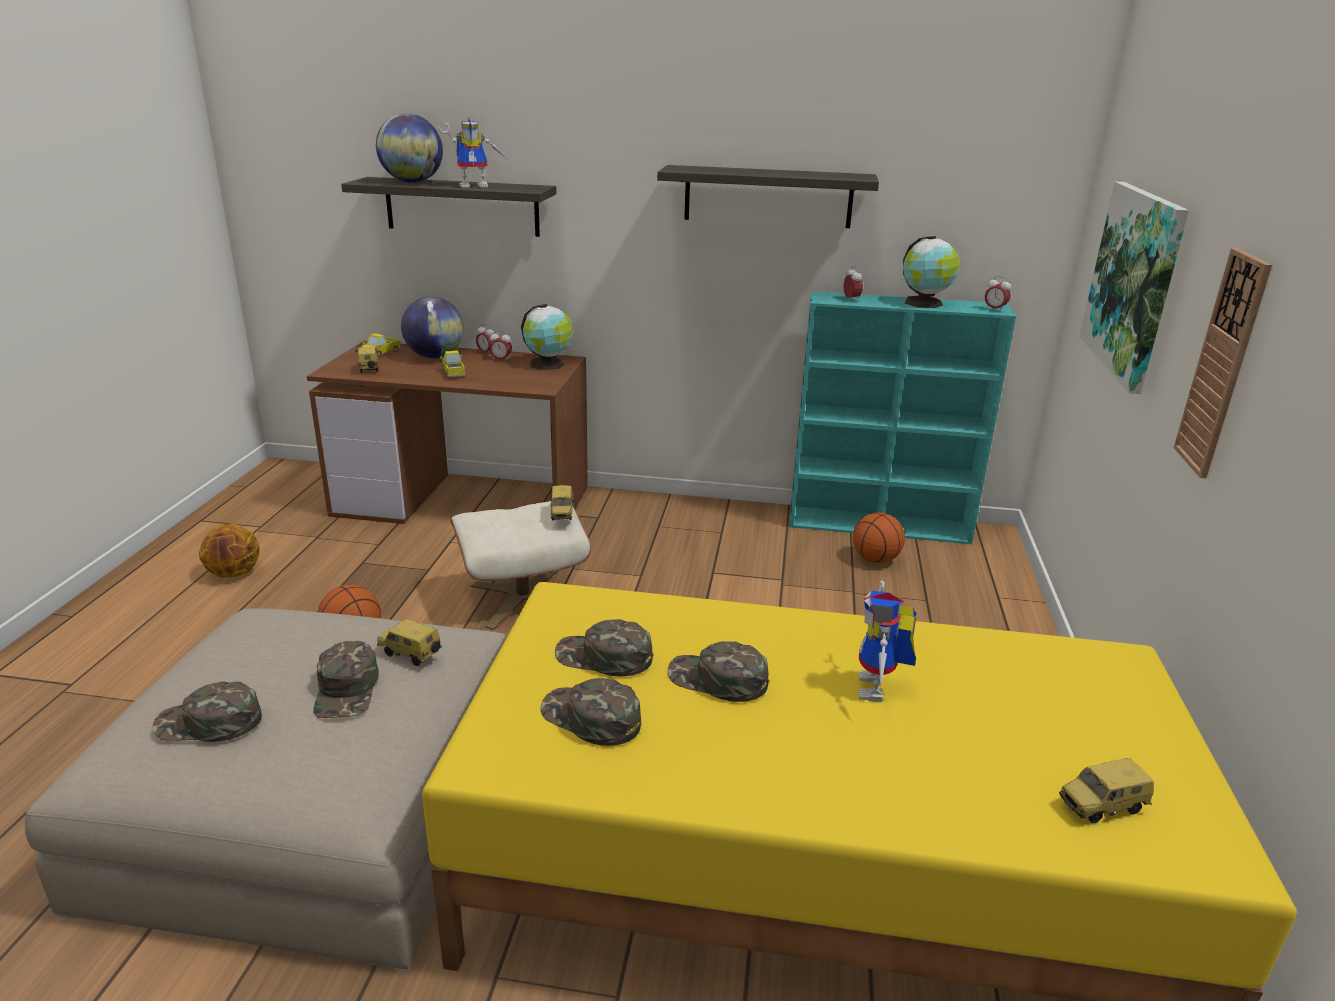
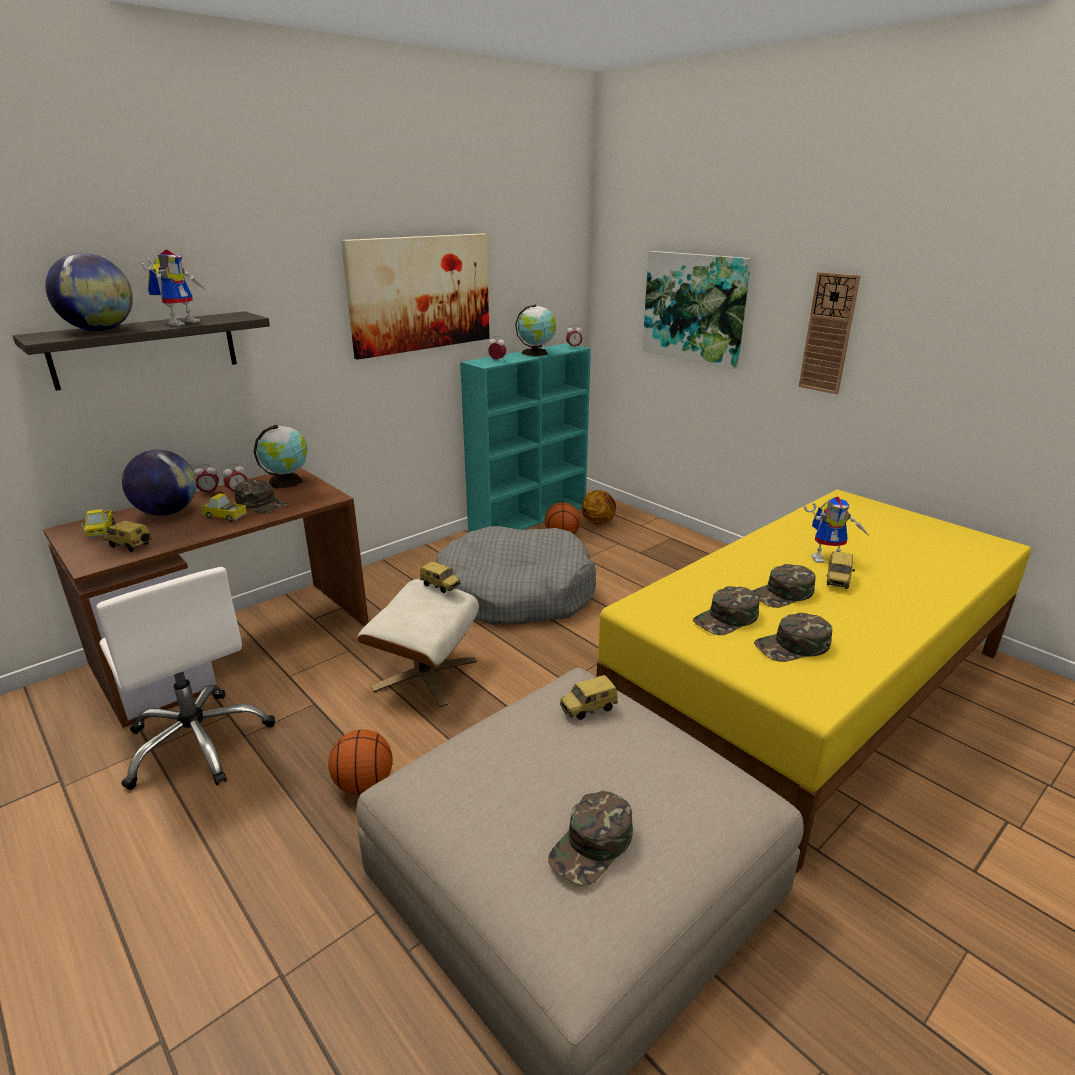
camera: 50 degrees left, 0 degrees up
(234, 574) = (128, 829): basketball -> basketball (598, 522)
(338, 550) = (198, 742): none -> white office chair
(347, 690) = (612, 753): green cap -> green cap (262, 504)
(716, 583) = (515, 593): none -> grey dog bed
(768, 196) = (420, 293): shelf -> picture
(879, 690) = (828, 557): toy robot -> toy robot turned 45 degrees counterclockwise
(1102, 808) = (954, 551): toy car -> toy car (838, 581)

